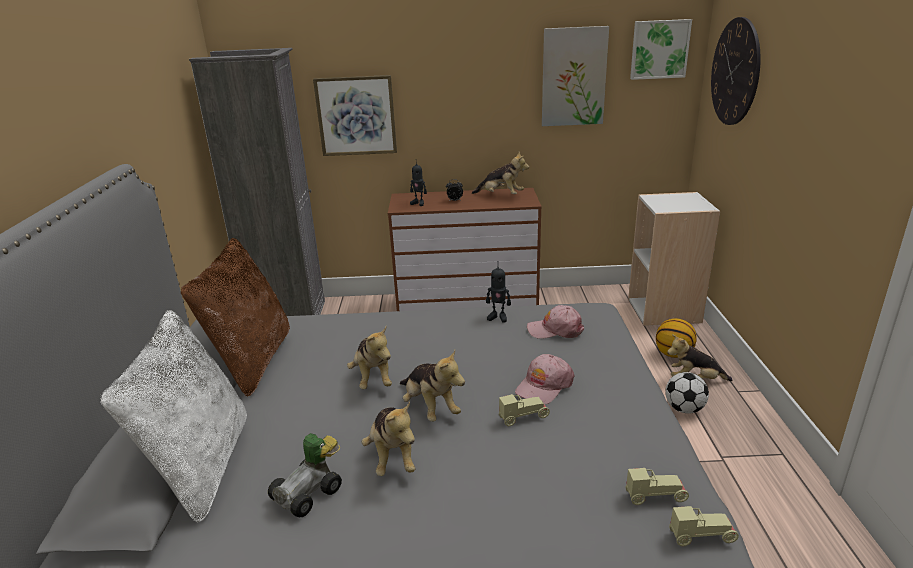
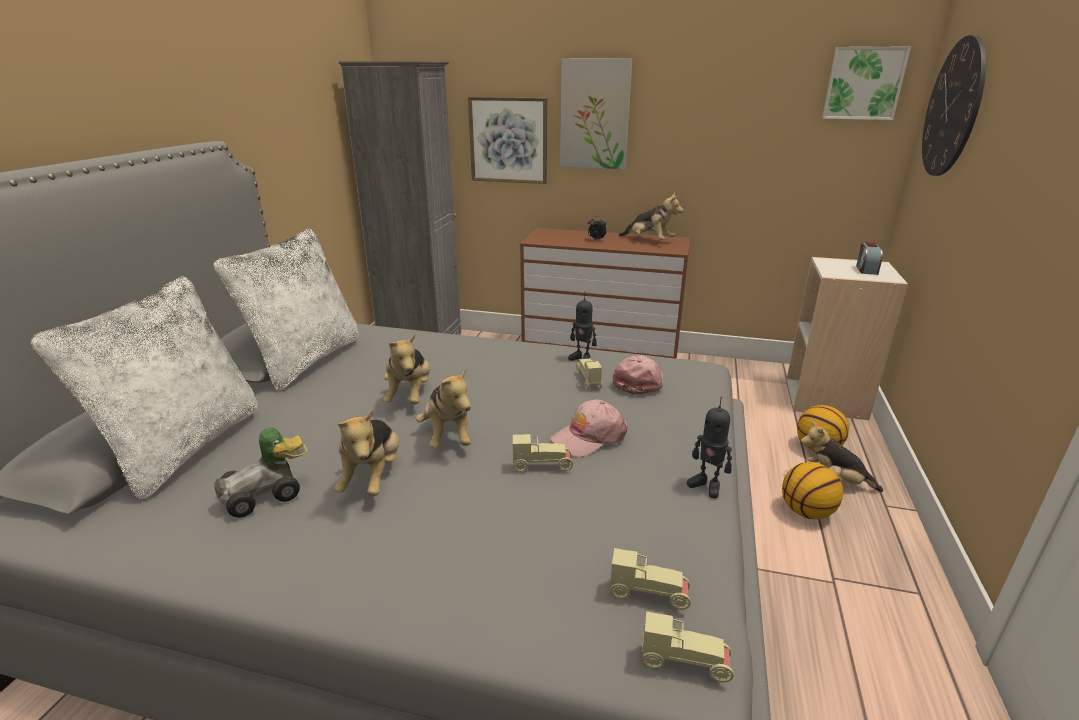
camera: 15 degrees right, 0 degrees up
(254, 363) = (308, 361): brown pillow -> white pillow
(418, 203) = (557, 238): toy robot -> toy robot (707, 485)
(514, 336) = (588, 380): none -> beige toy car
(555, 330) = (639, 381): pink cap -> pink cap turned 90 degrees clockwise
(573, 77) = (751, 112): picture -> picture (595, 114)
(684, 202) = (866, 270): none -> alarm clock
(684, 409) = (806, 511): football -> basketball

